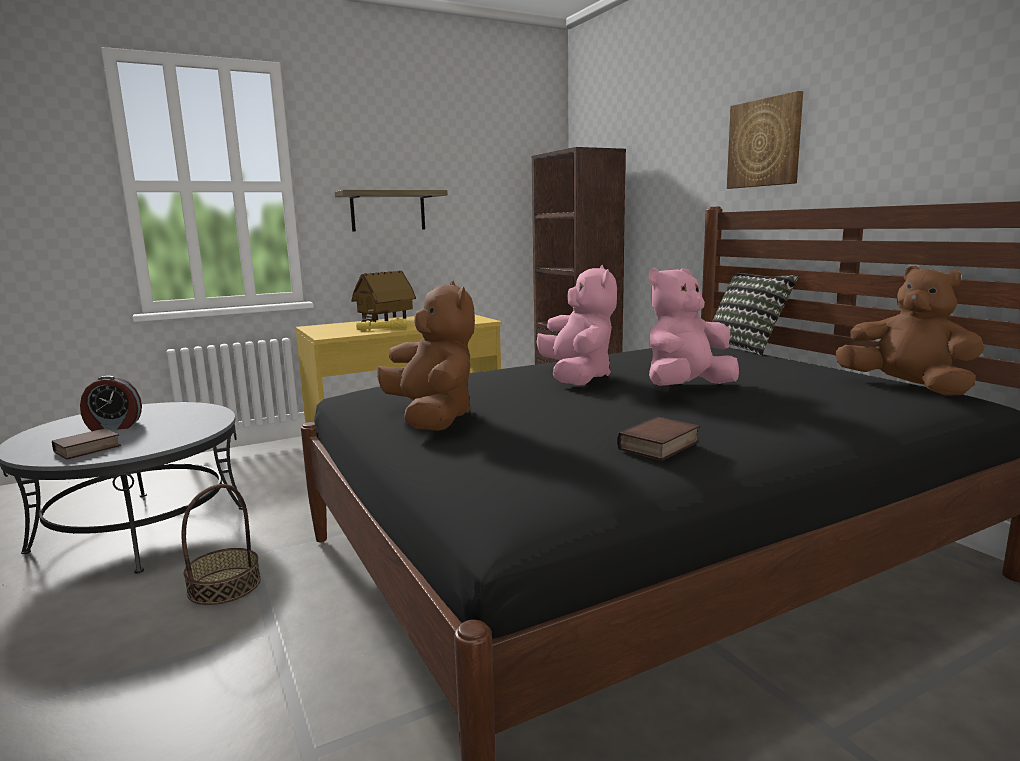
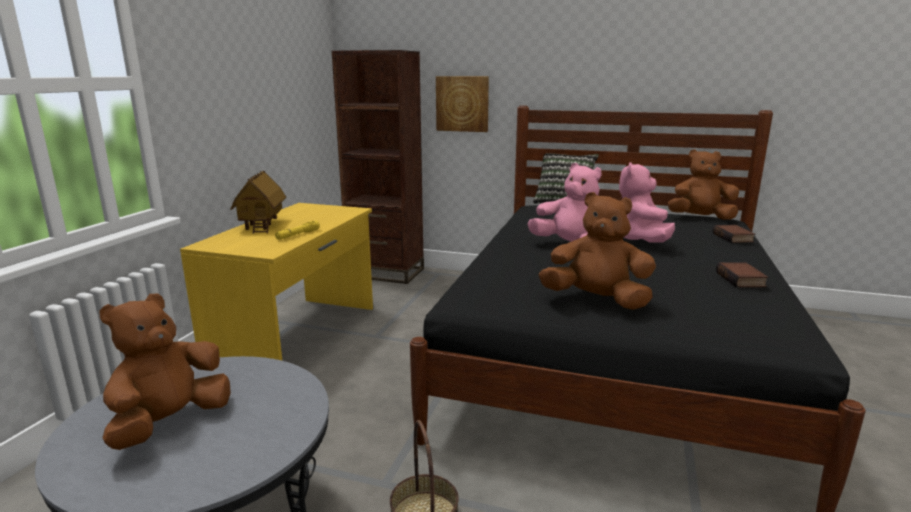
camera: 45 degrees left, 5 degrees up
(87, 449) = (232, 455): book -> book (734, 237)
(114, 426) = (170, 423): alarm clock -> brown plush toy
(388, 211) = (224, 106): shelf -> none
(765, 143) = (559, 63): picture -> picture (462, 104)

